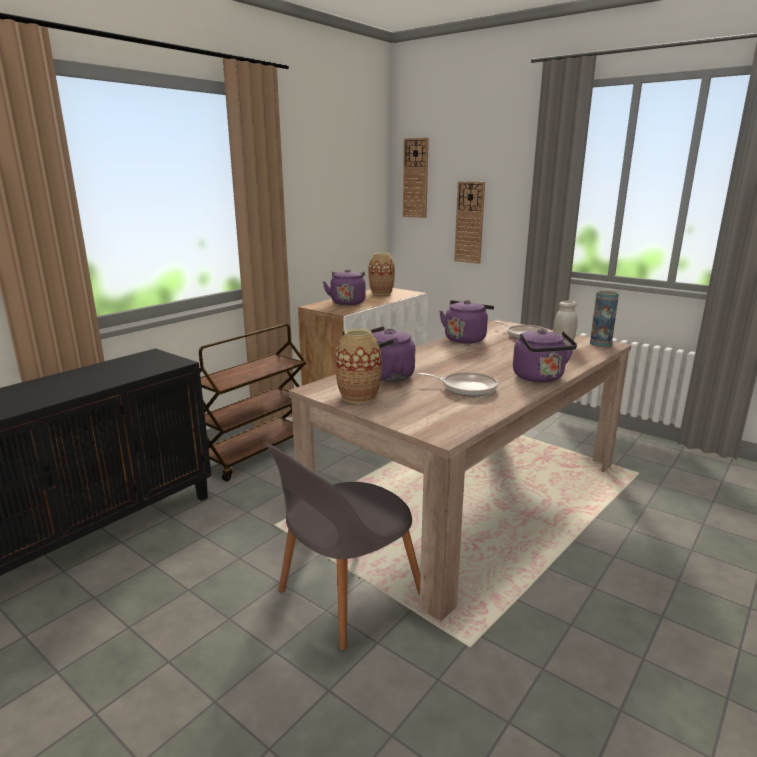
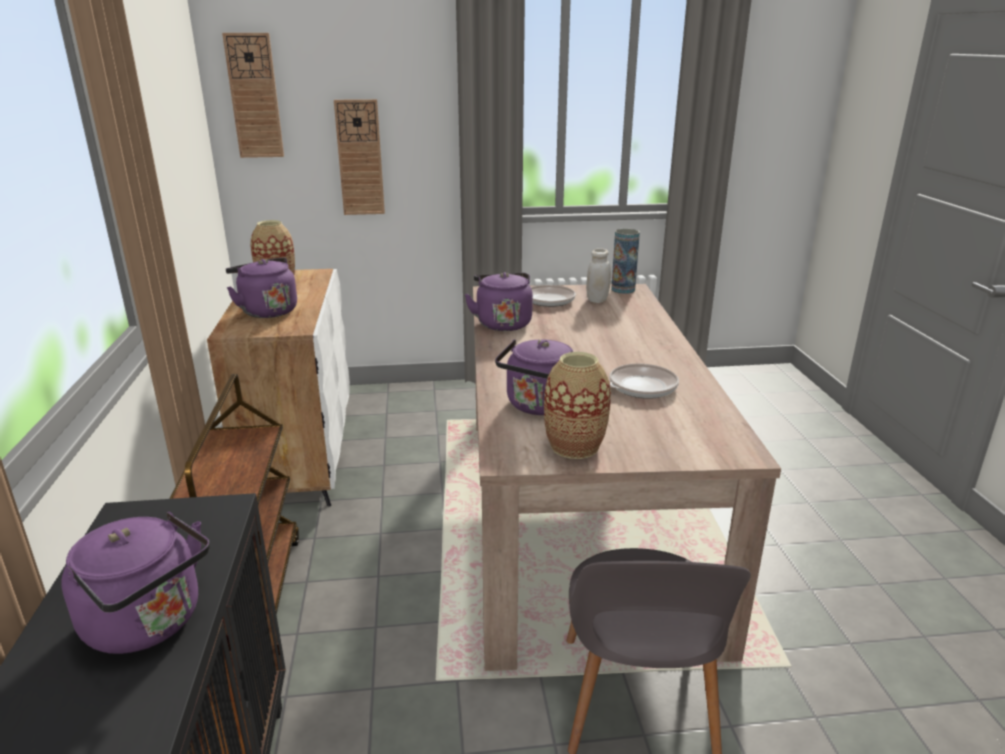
camera: 45 degrees left, 5 degrees up
(540, 378) = (665, 349): purple kettle -> purple kettle (150, 624)

